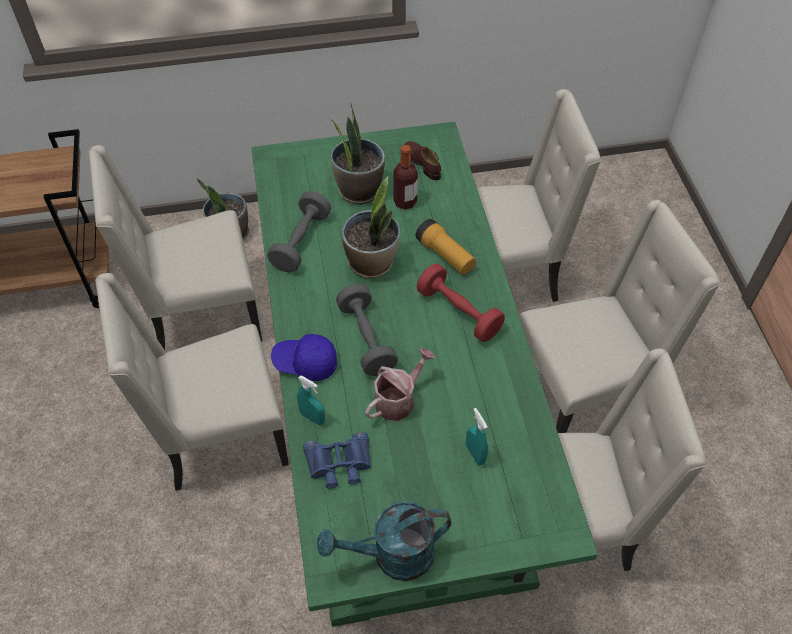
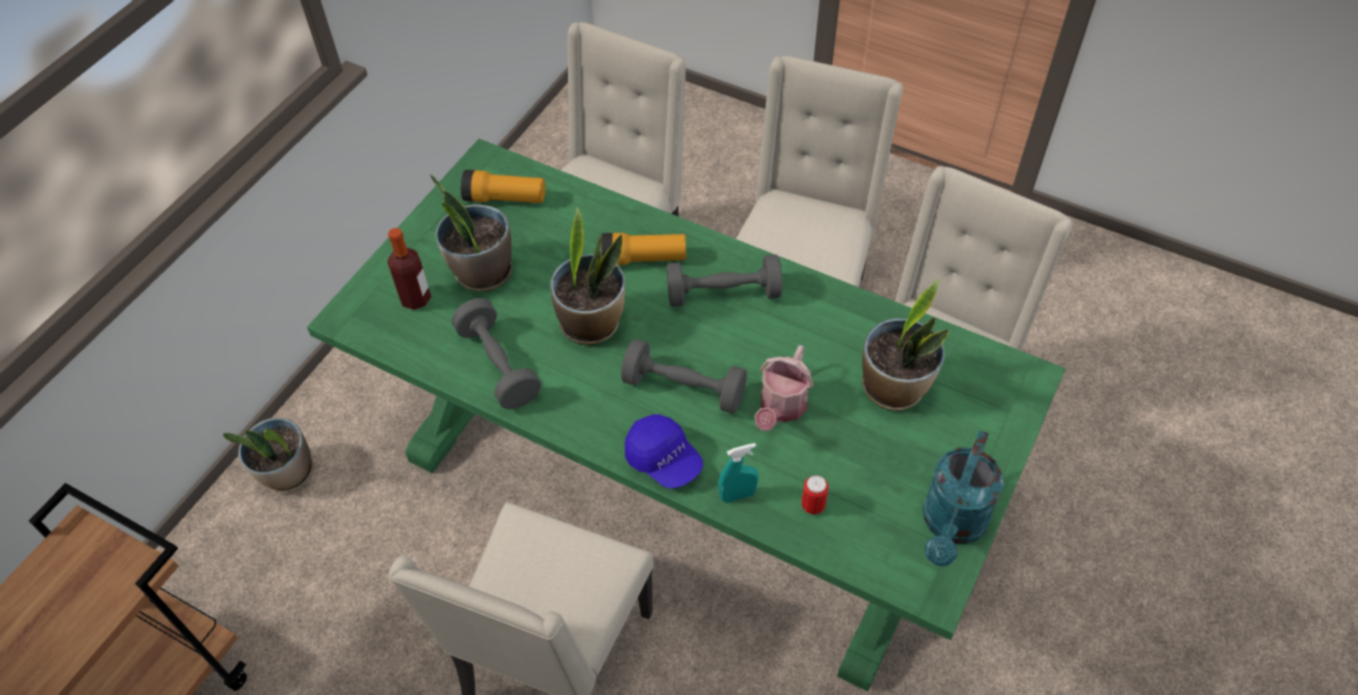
camera: 50 degrees left, 0 degrees up
(201, 316) = (373, 578): beige chair -> none
(305, 363) = (663, 460): blue cap -> blue cap turned 90 degrees counterclockwise
(339, 463) = (813, 506): blue binoculars -> can
(398, 399) = (781, 408): watering can -> watering can turned 150 degrees counterclockwise
(405, 202) = (541, 245): bottle -> bottle (415, 299)
(422, 163) = (505, 198): brown shoe -> flashlight
(459, 312) = (723, 294): red dumbbell -> grey dumbbell
(475, 454) = (894, 388): turquoise spray bottle -> potted plant

